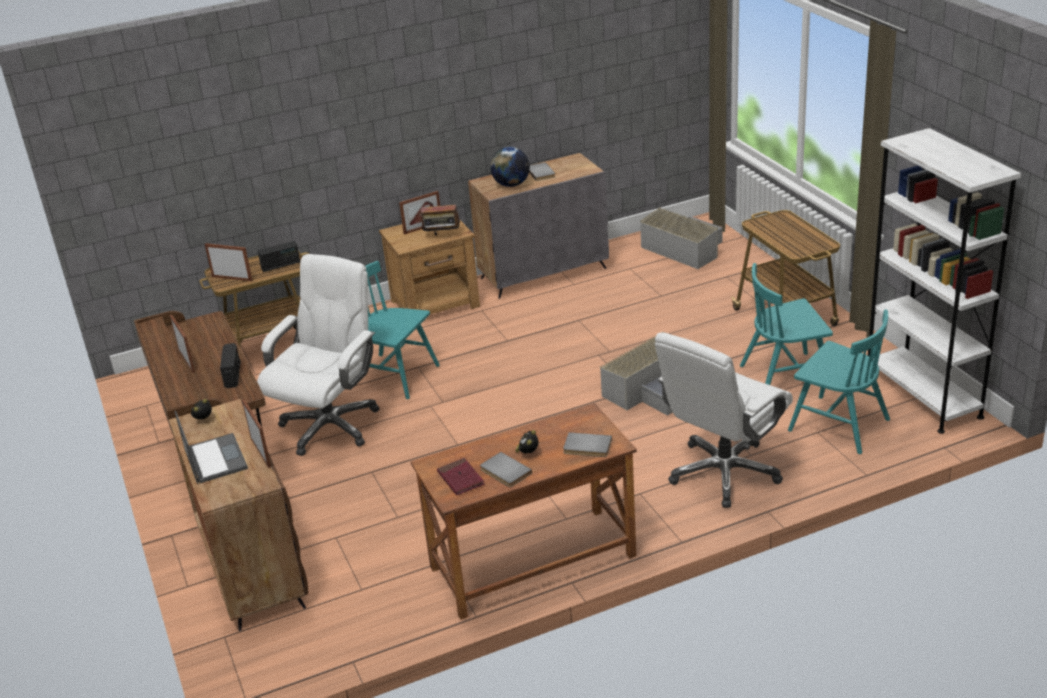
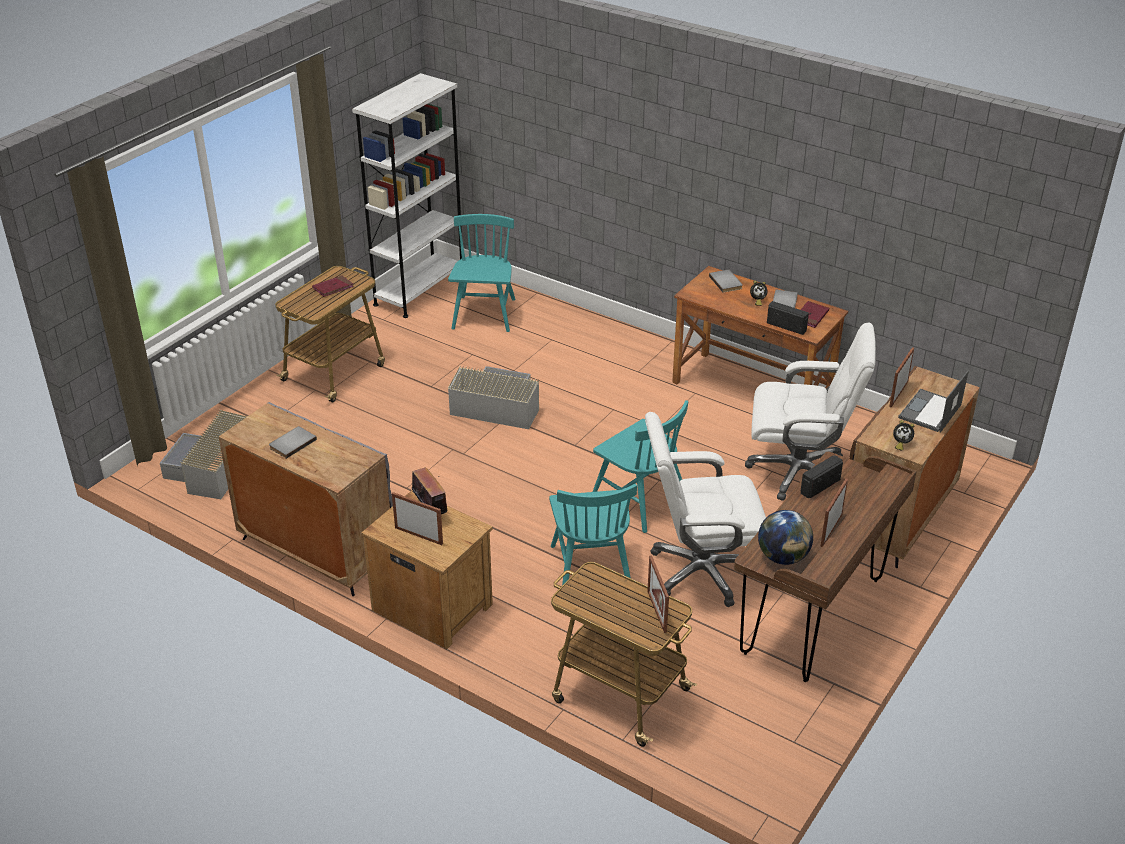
camera: 125 degrees left, 5 degrees up
(281, 265) = (598, 588): radio -> radio (786, 326)
(511, 185) = (335, 453): globe -> globe (783, 557)
(724, 473) = (583, 344): white office chair -> white office chair (799, 471)
(786, 376) = (431, 350): turquoise chair -> turquoise chair (639, 500)
(796, 238) = (333, 288): none -> red book

